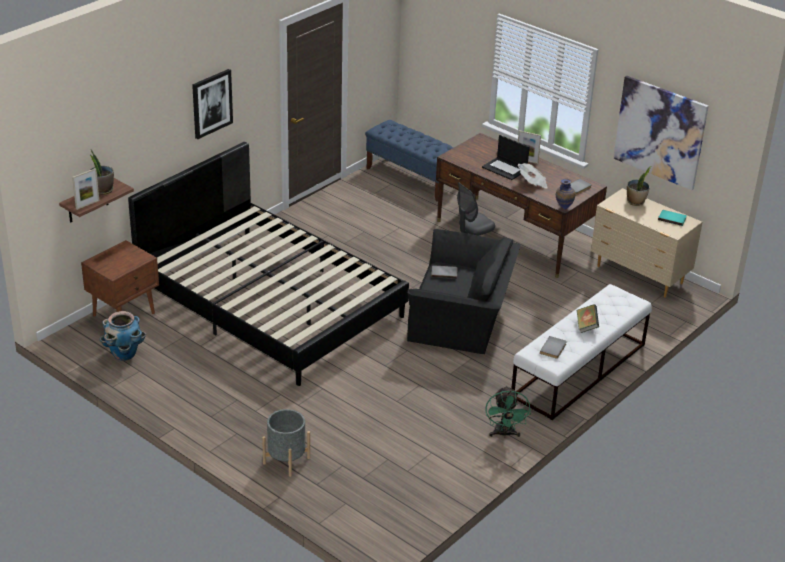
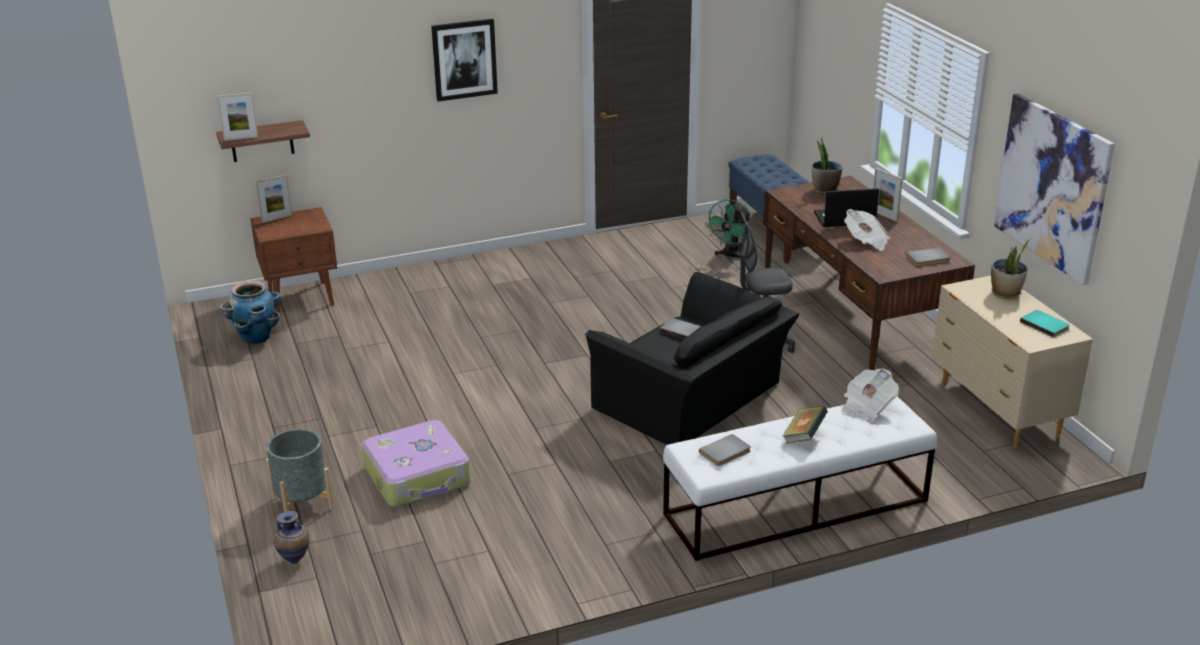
camera: 30 degrees right, 5 degrees down
(102, 190) = (275, 129): potted plant -> potted plant (824, 190)
(103, 258) = (277, 219): none -> picture frame
(270, 303) = (470, 325): black bed -> none
(342, 420) = (418, 476): none -> suitcase
(504, 434) = (609, 558): green fan -> green fan (731, 256)
(505, 169) = (844, 218): laptop -> laptop turned 105 degrees clockwise
(563, 208) = (882, 277): vase -> vase (295, 560)
(604, 297) = (866, 407): none -> newspaper

